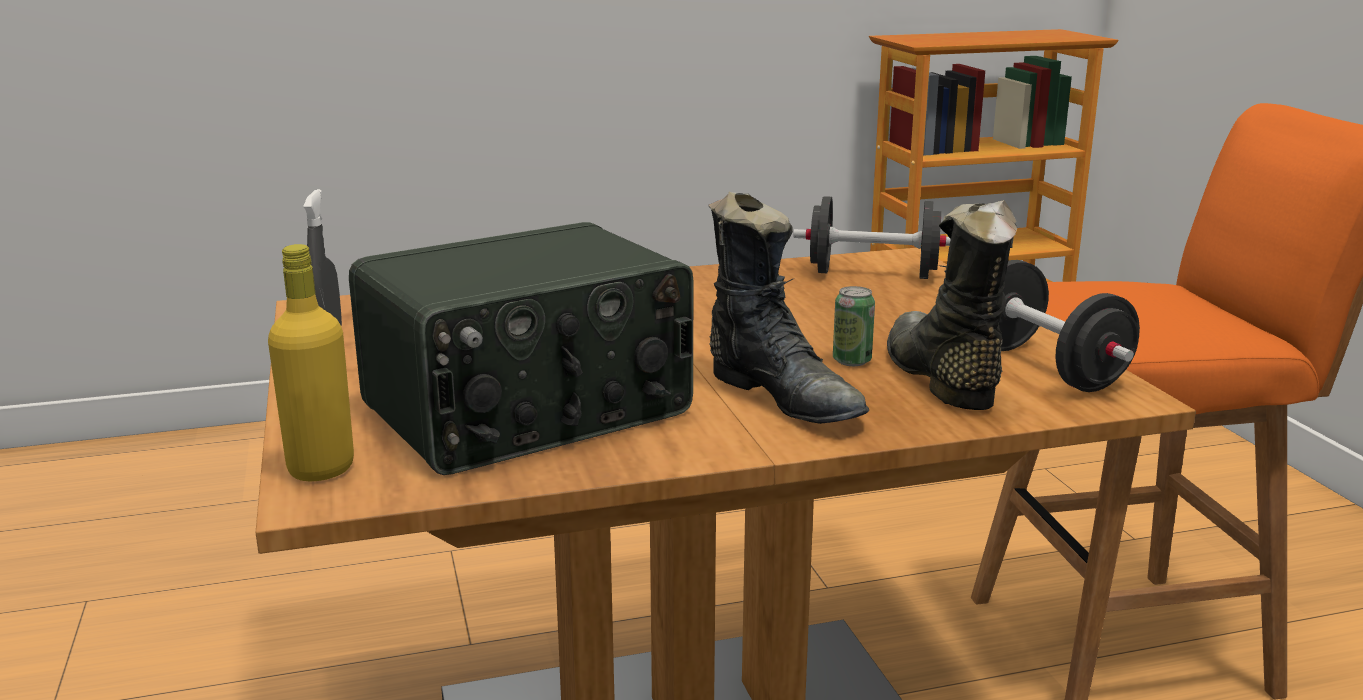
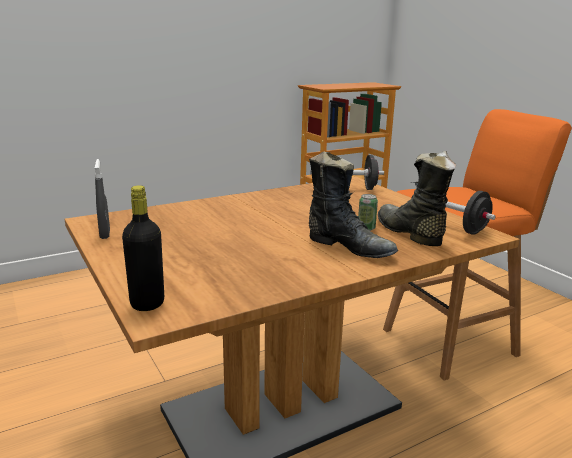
camera: 15 degrees left, 0 degrees up
(321, 468) = (147, 303): yellow bottle -> black bottle
(529, 412) = (235, 264): radio -> none

